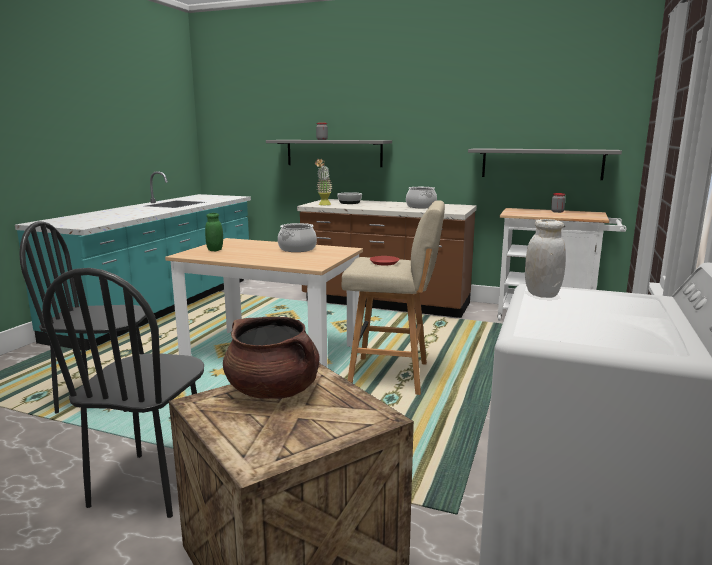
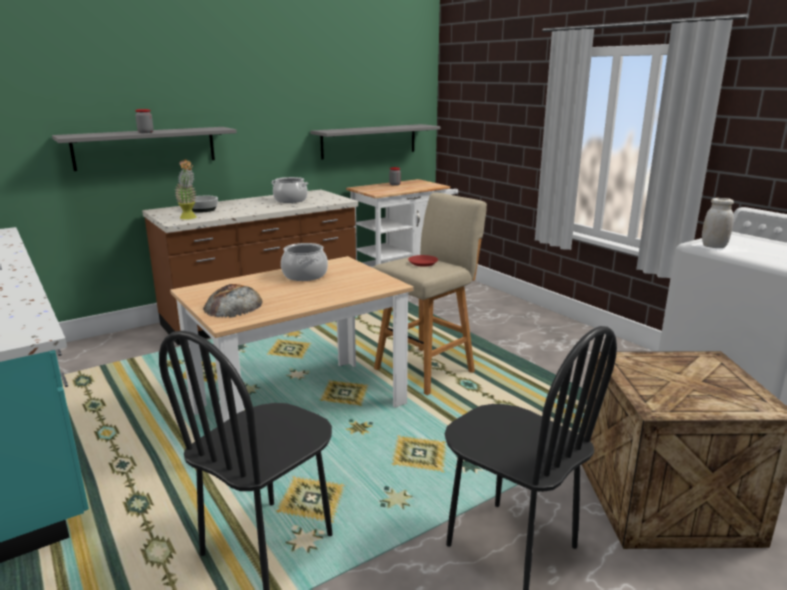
camera: 55 degrees left, 5 degrees up
(215, 250) = (233, 305): green jar -> bread
(273, 391) = (648, 378): brown cooking pot -> none

